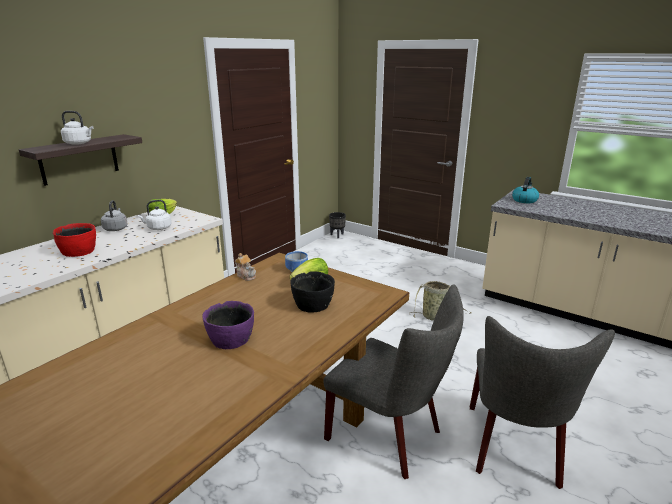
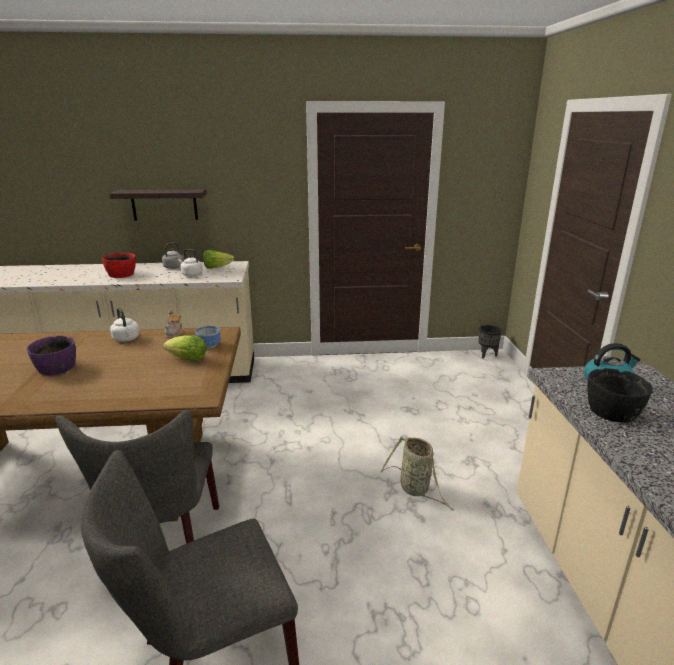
camera: 50 degrees right, 0 degrees up
(79, 143) = (154, 191): white kettle -> white kettle (126, 339)
(313, 305) = (143, 375): black bowl -> black bowl (612, 412)

